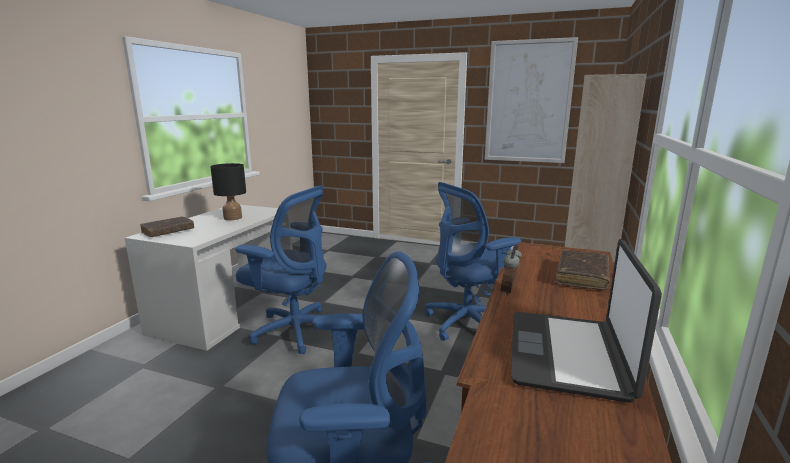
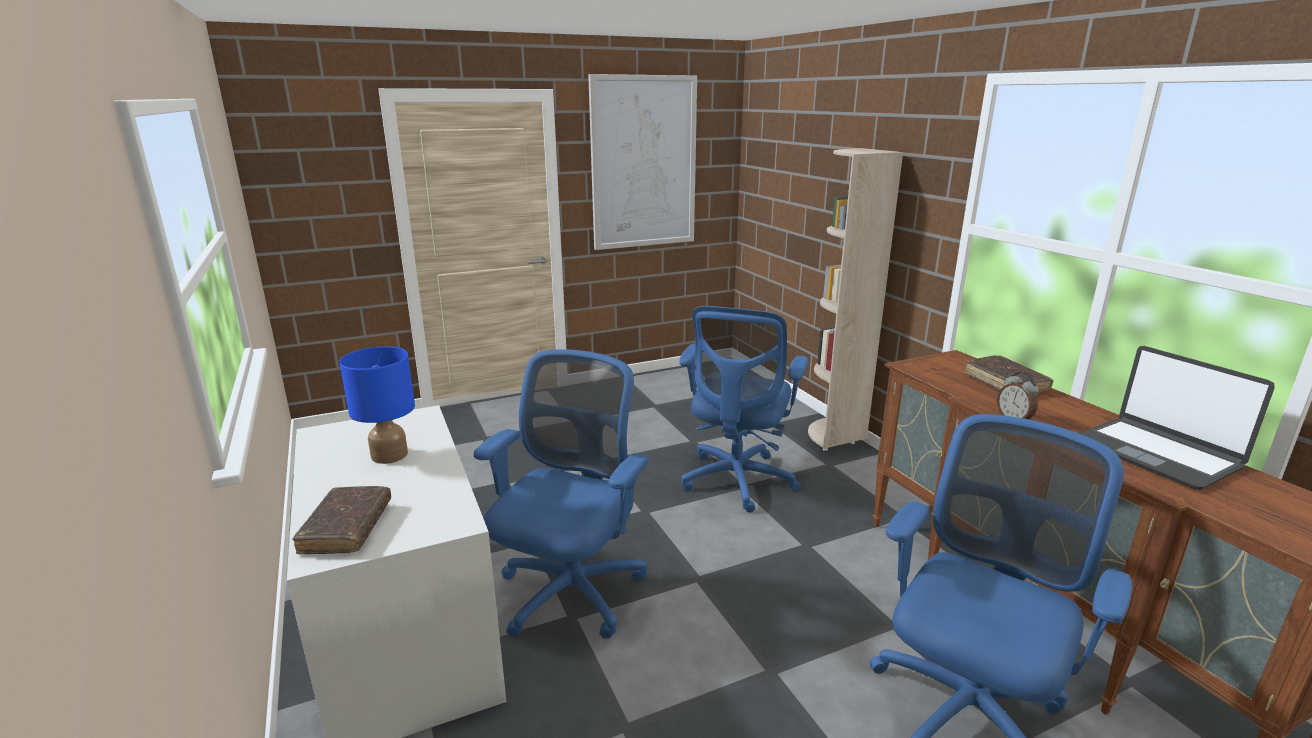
camera: 45 degrees left, 5 degrees up
(233, 218) = (390, 455): black table lamp -> blue table lamp
(290, 330) = (569, 599): blue office chair -> blue office chair turned 45 degrees counterclockwise

